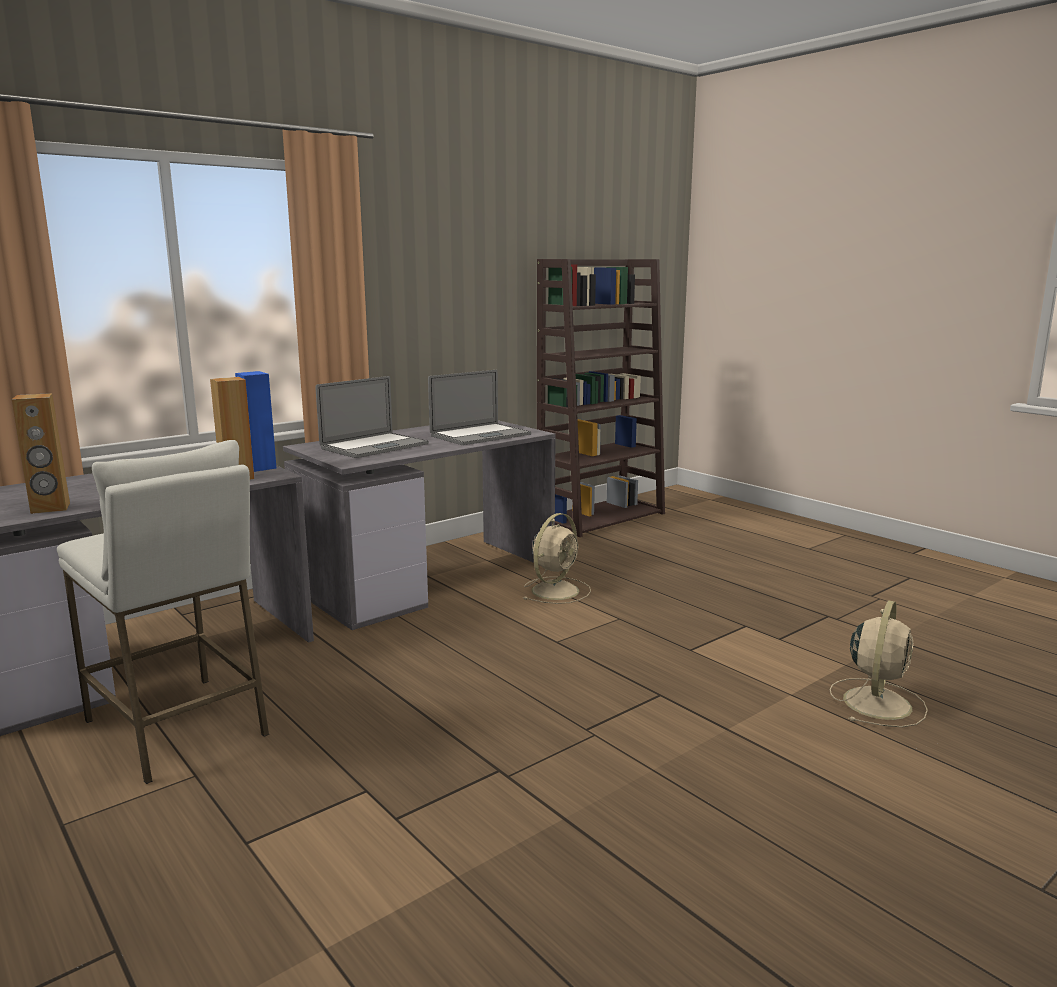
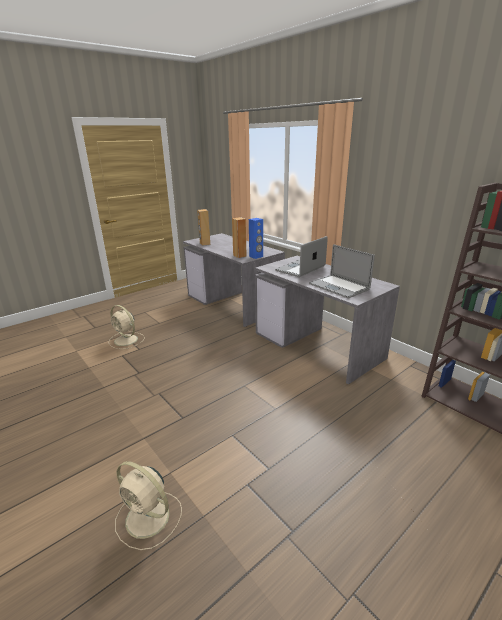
camera: 90 degrees right, 10 degrees up
(178, 727) = (186, 316): white stool -> none
(374, 446) = (300, 268): laptop -> laptop turned 90 degrees clockwise
(556, 590) = (313, 385): beige fan -> beige fan (126, 340)

